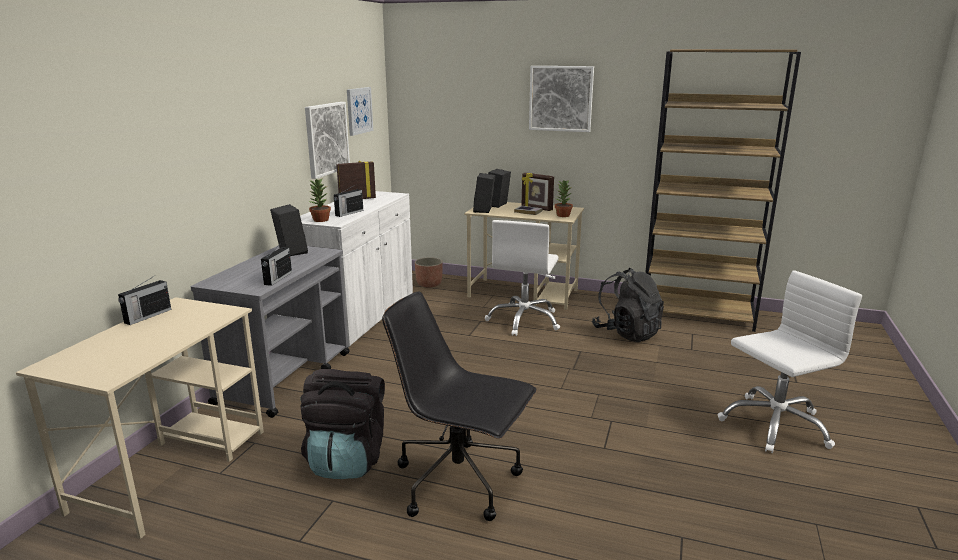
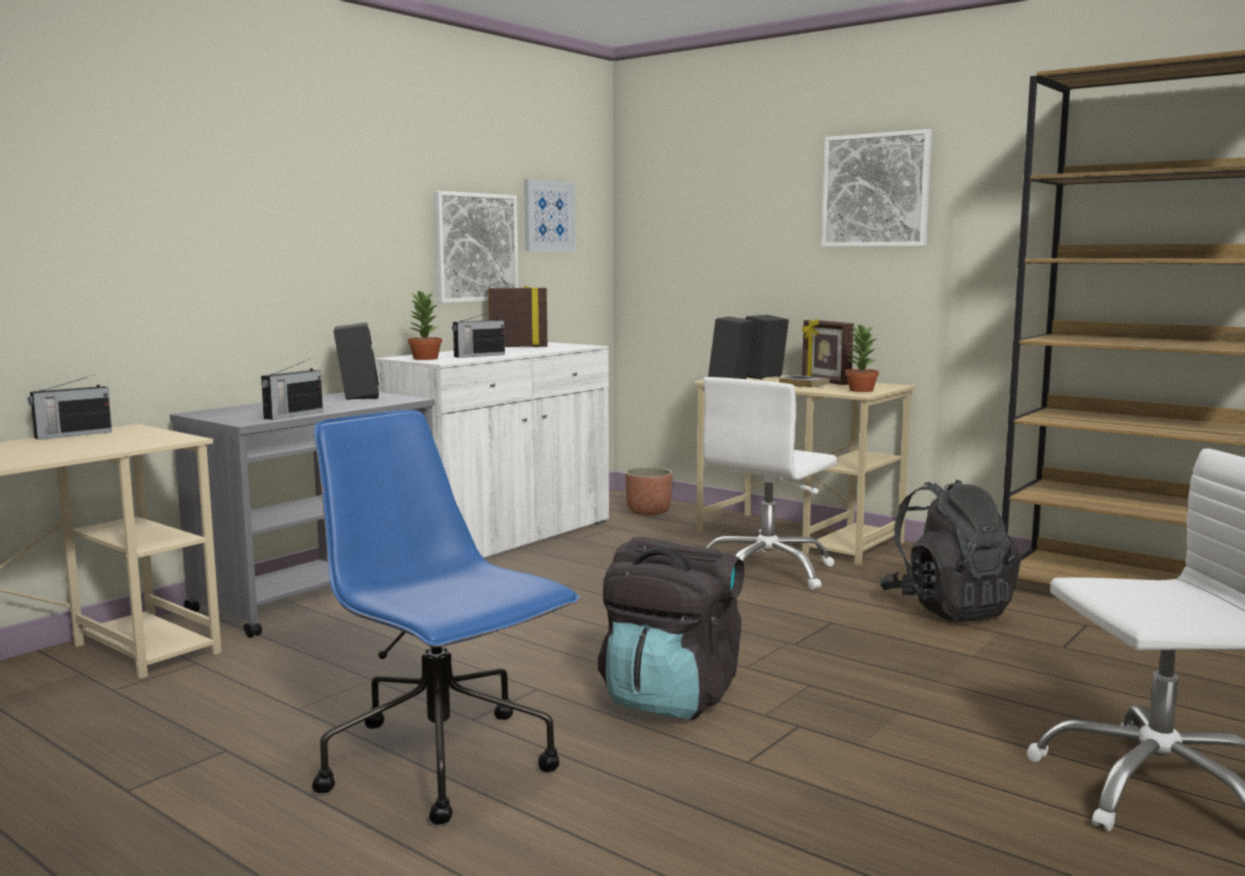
camera: 20 degrees right, 10 degrees down
(347, 459) = (301, 704): black backpack -> black backpack (671, 697)
(460, 482) = (443, 764): black office chair -> blue office chair

